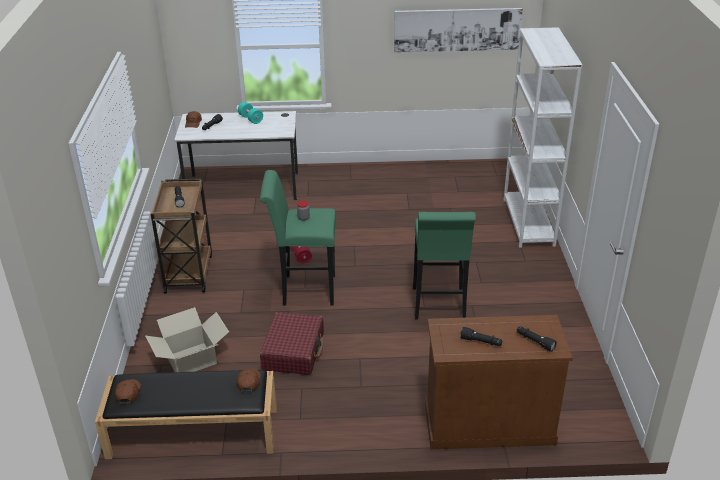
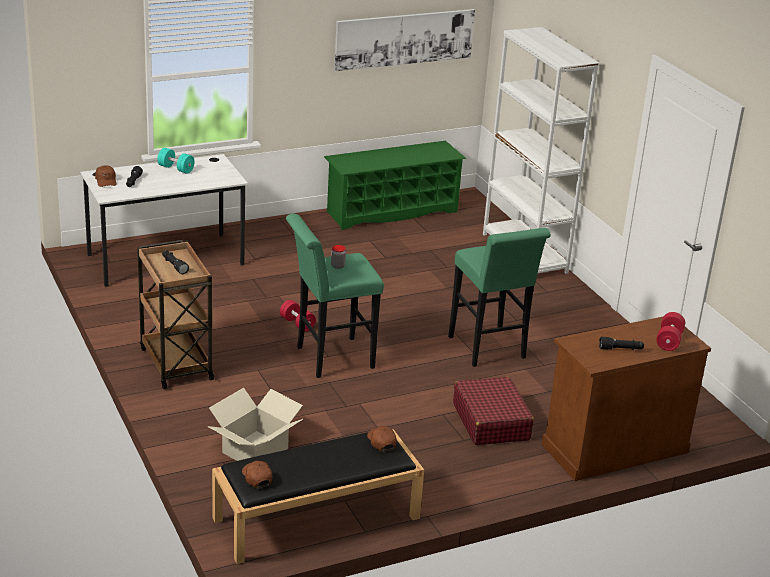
camera: 25 degrees left, 5 degrees down
(293, 351) = (366, 421): red suitcase -> red suitcase (491, 421)
(441, 171) = (391, 212): none -> green shoe rack
(535, 342) = (669, 341): black flashlight -> red dumbbell

